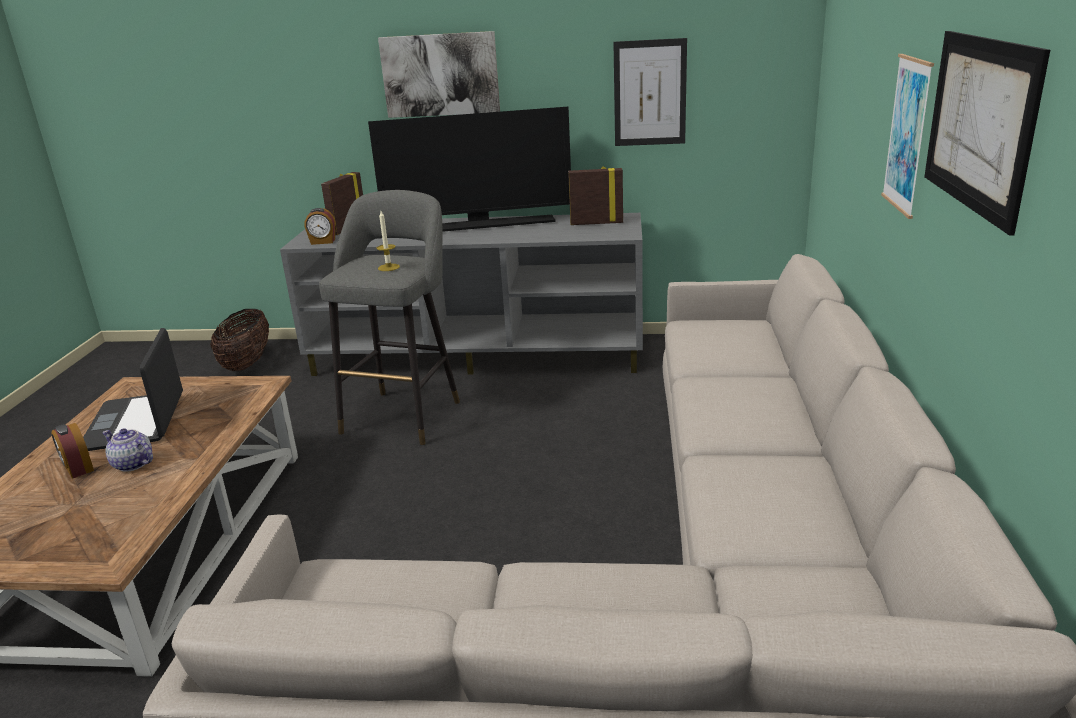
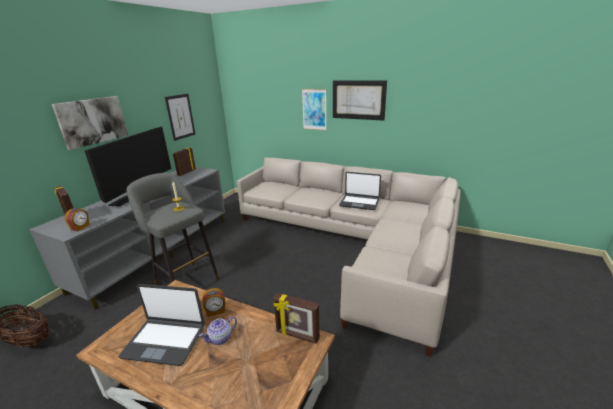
camera: 70 degrees left, 0 degrees up
(78, 469) = (203, 364): alarm clock -> alarm clock (216, 311)
(124, 538) = (297, 335): none -> picture frame
(757, 493) = (359, 203): none -> laptop

